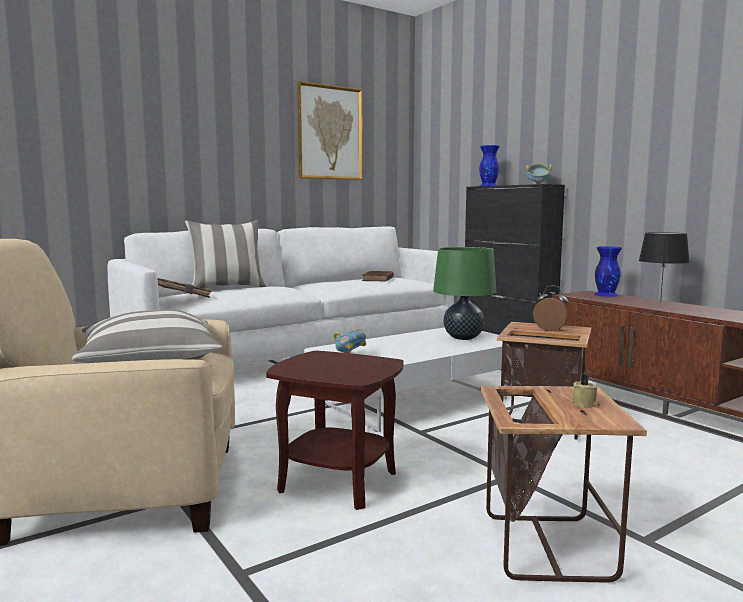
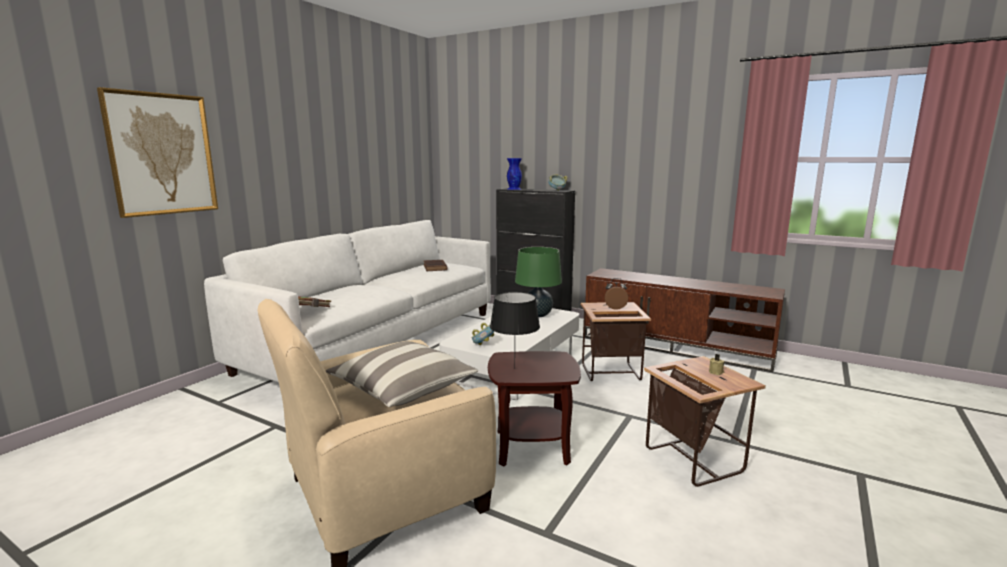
camera: 25 degrees left, 5 degrees up
(227, 288) = (323, 292): pillow -> none
(330, 133) = (374, 141): picture -> picture (162, 154)
(606, 294) = (617, 272): blue vase -> none
(659, 302) = (657, 277): black table lamp -> black table lamp (514, 368)

